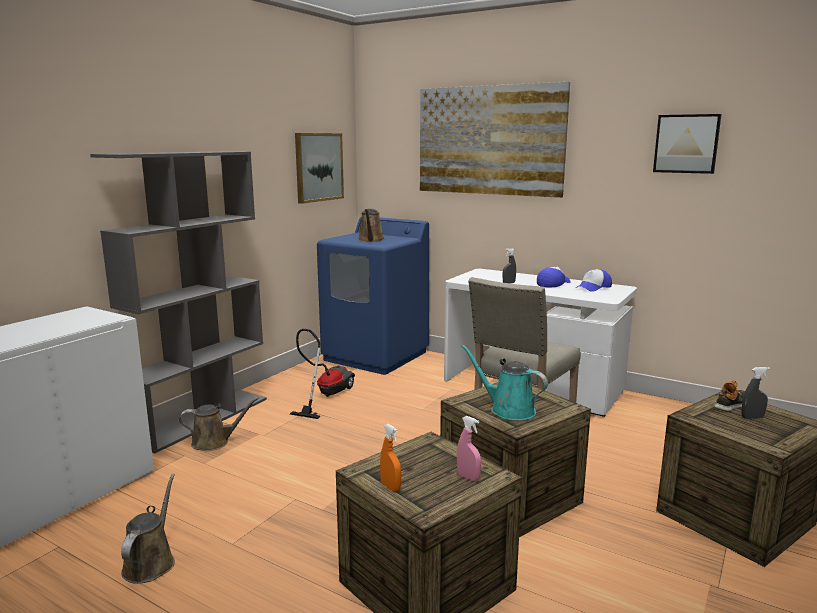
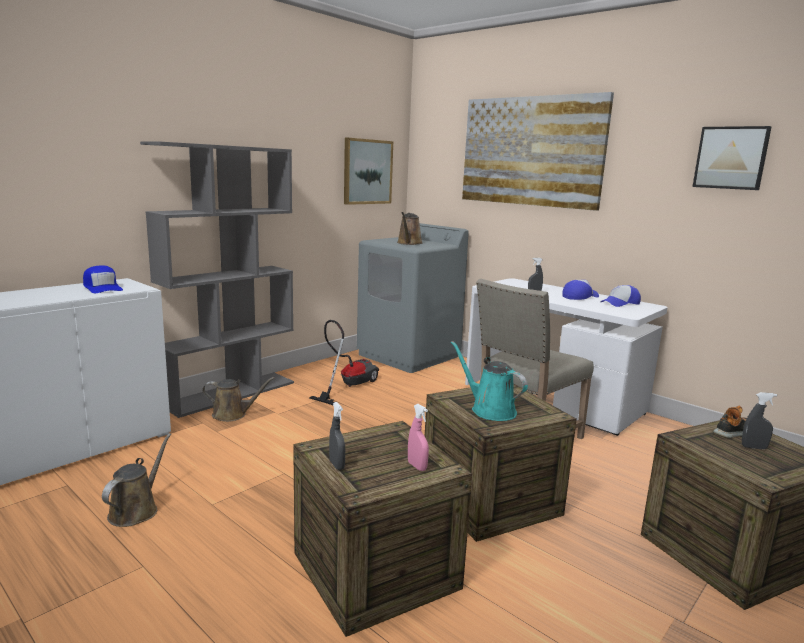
camera: 10 degrees right, 0 degrees up
(67, 321) = (102, 288): none -> blue cap
(376, 356) = (409, 355): blue washing machine -> grey washing machine
(390, 487) = (337, 465): orange spray bottle -> grey spray bottle

